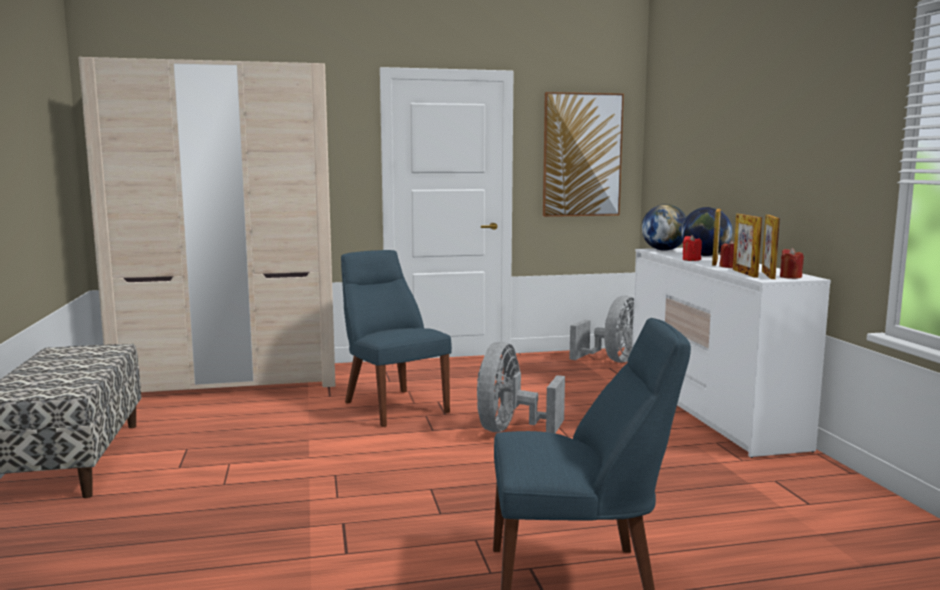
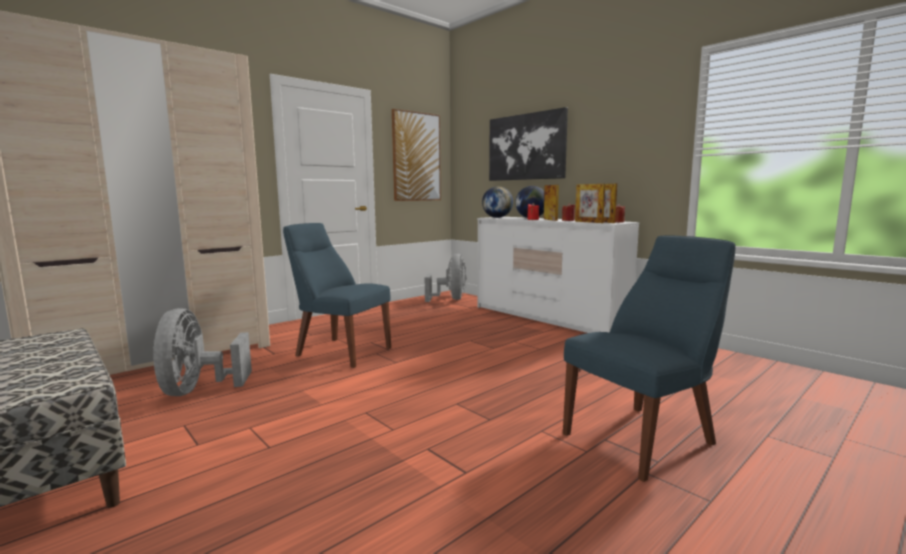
camera: 30 degrees left, 0 degrees up
(510, 429) = (451, 351): grey fan -> grey fan (198, 390)
(717, 146) = (526, 147): none -> picture

